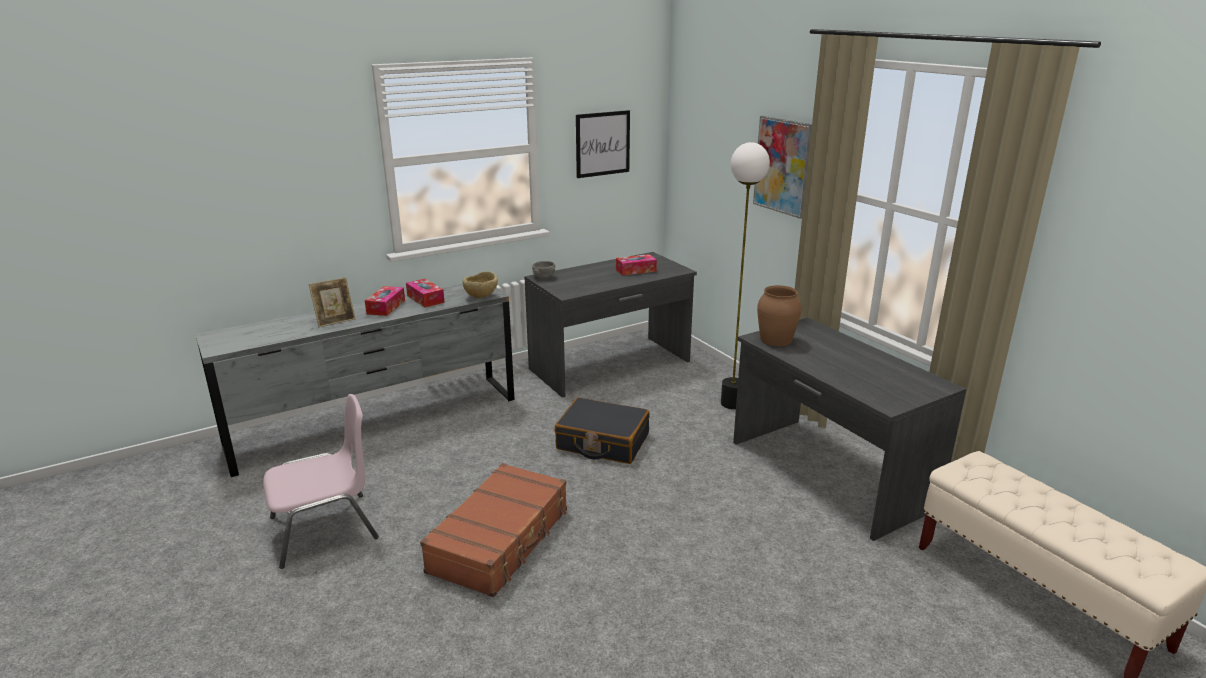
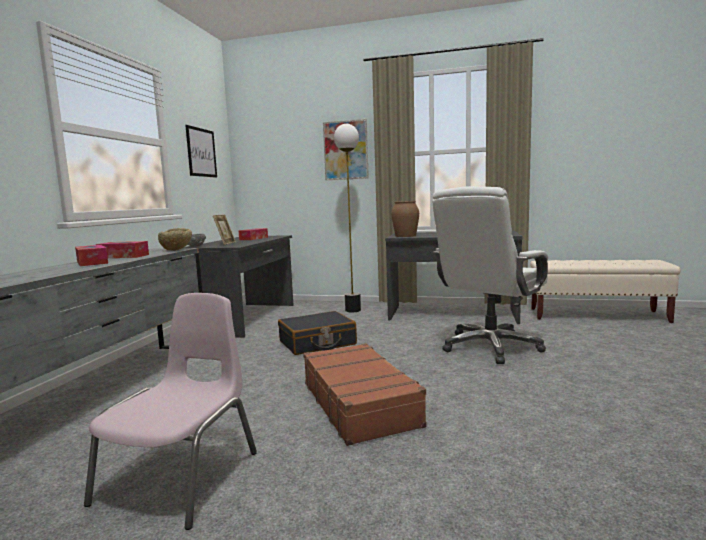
camera: 45 degrees left, 15 degrees down
(335, 321) = (52, 272): picture frame -> picture frame (225, 243)
(746, 552) = (490, 347): none -> white office chair

